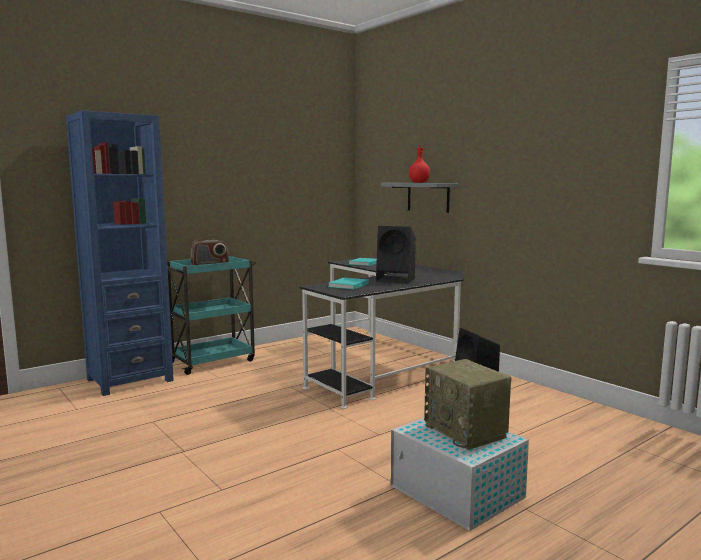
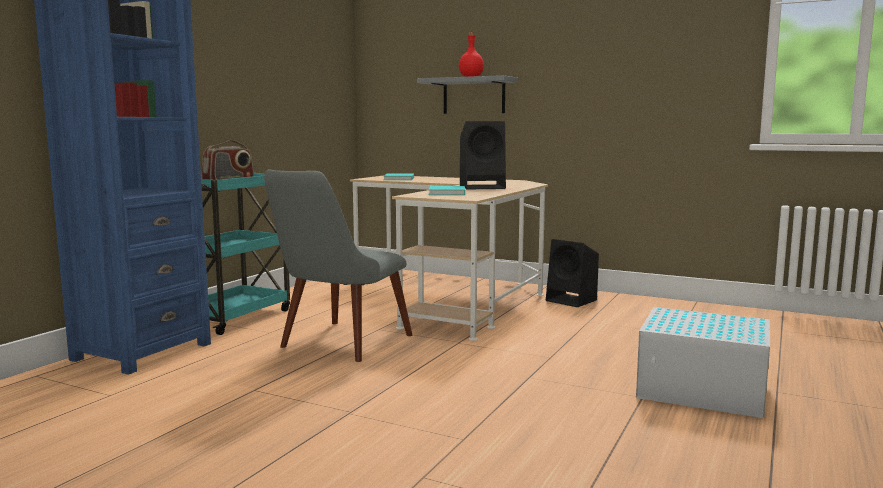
camera: 25 degrees left, 0 degrees up
(245, 396) = (337, 345): none -> grey chair
(386, 364) = (454, 295): black desk -> beige desk
(467, 432) = (709, 321): radio -> none

